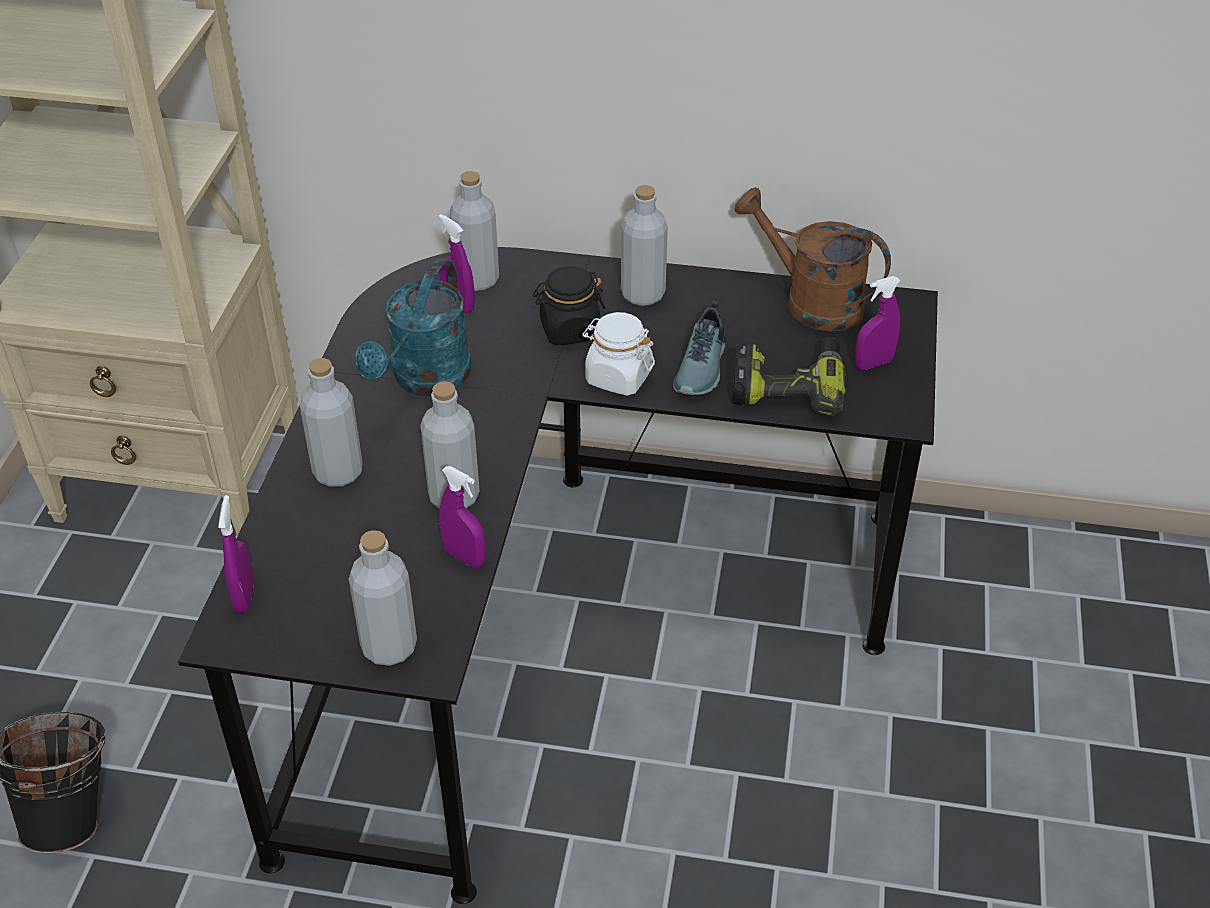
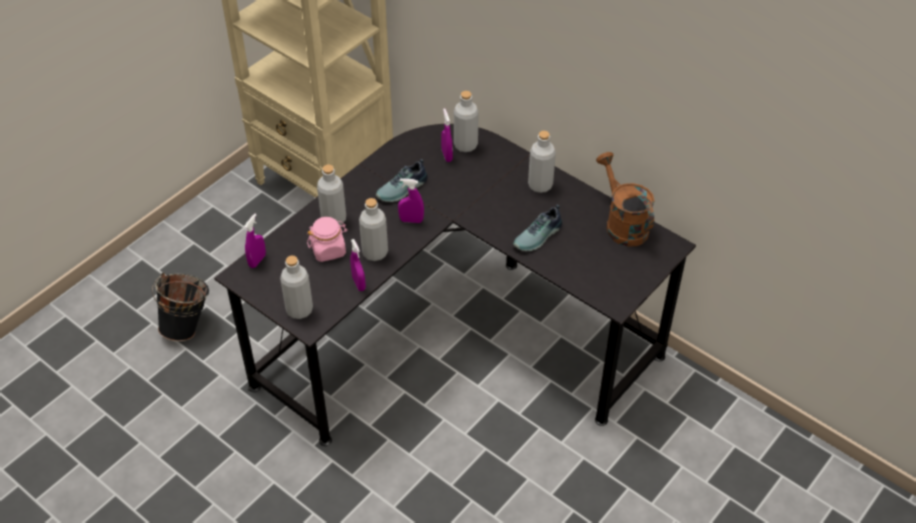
camera: 30 degrees right, 5 degrees up
(367, 525) = (328, 250): none -> pink jar
(425, 380) = (403, 189): turquoise watering can -> shoe
(569, 330) = (489, 190): black jar -> none
(618, 377) = (493, 225): white jar -> none
(787, 385) = (572, 263): power drill -> none
(873, 363) = (626, 270): purple spray bottle -> purple spray bottle (411, 220)

